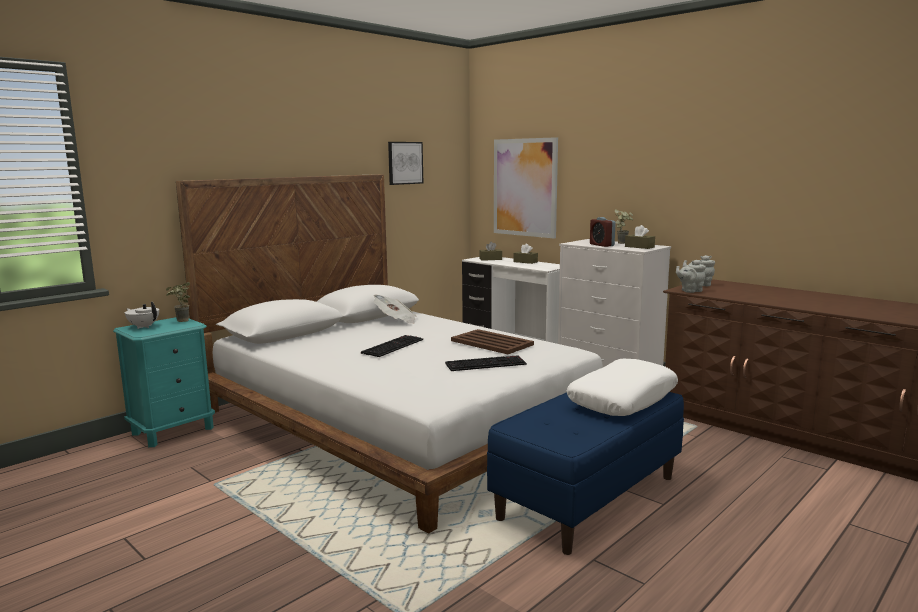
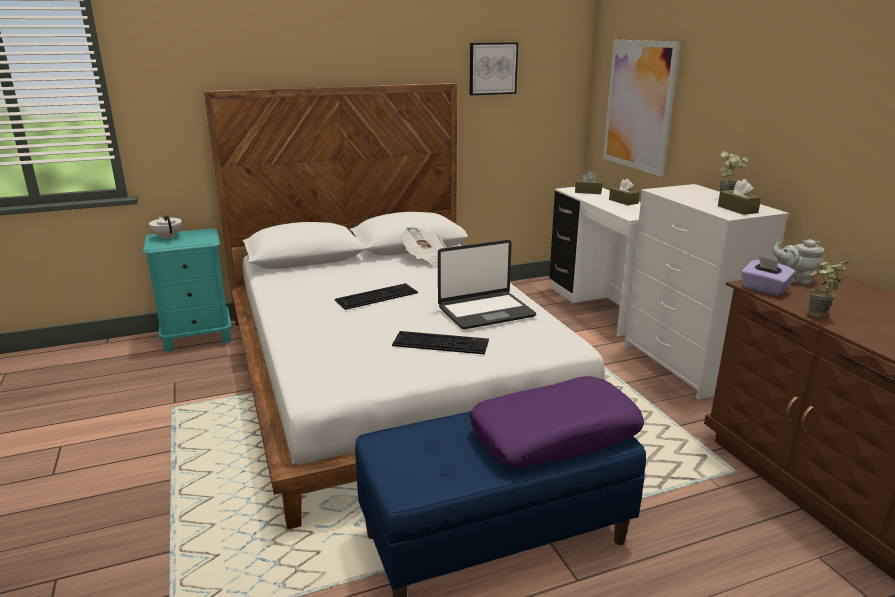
camera: 25 degrees right, 10 degrees up
(180, 321) = (203, 235): potted plant -> potted plant (815, 316)
(491, 342) = (485, 311): brown tray -> laptop
(601, 245) = (691, 199): alarm clock -> none
(622, 399) = (555, 435): white pillow -> purple pillow
(690, 291) = (764, 289): grey teapot -> purple tissue box

